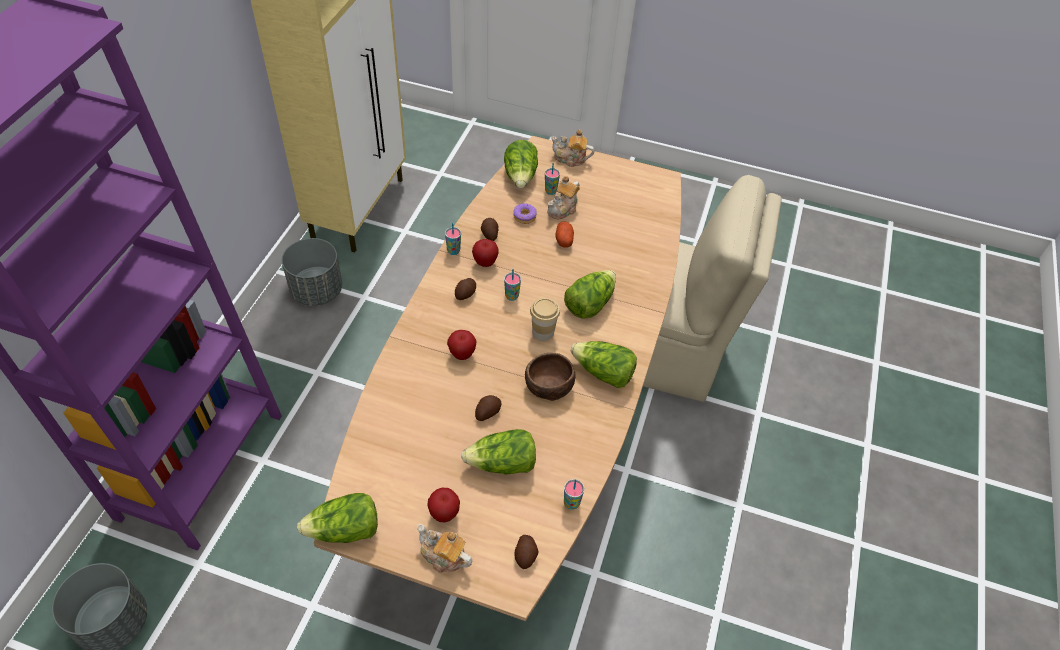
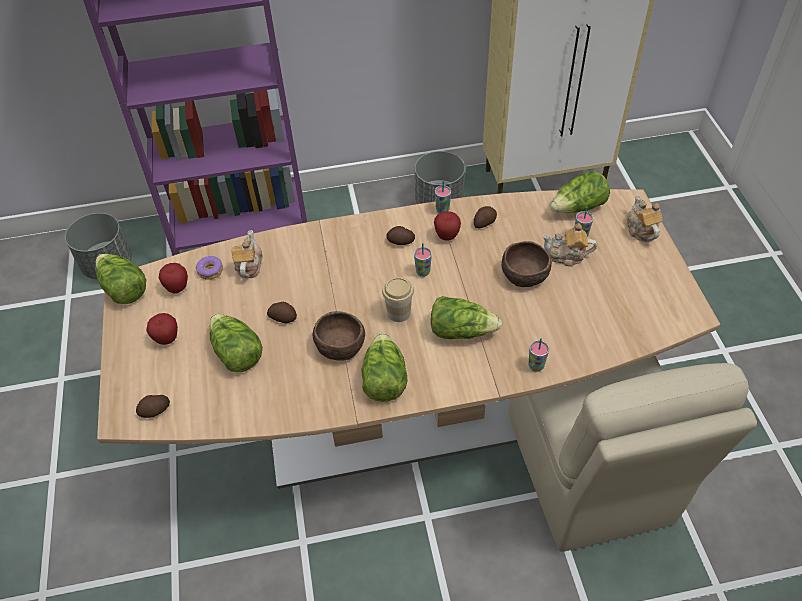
camera: 65 degrees right, 0 degrees up
(443, 556) = (128, 357): teapot -> teapot (249, 265)
(462, 354) = (332, 272): apple -> apple (177, 288)
(525, 217) = (528, 235): donut -> donut (210, 271)
(564, 240) = (525, 275): potato -> brown bowl
(571, 503) = (223, 420): cup -> cup (536, 366)

